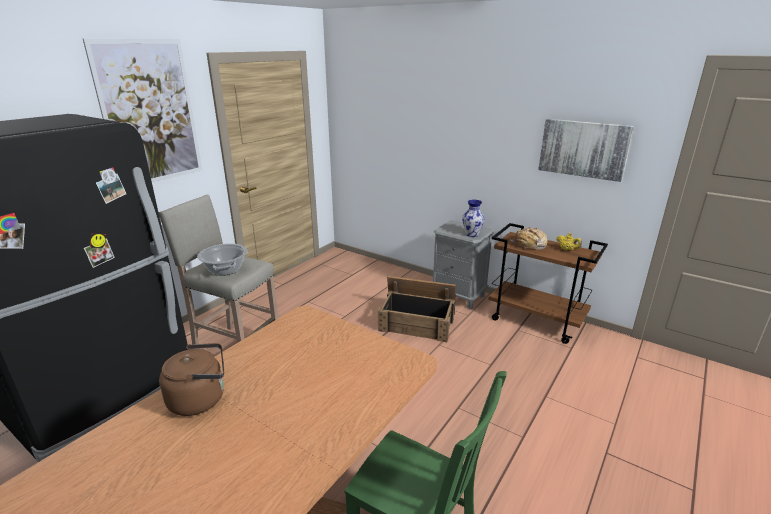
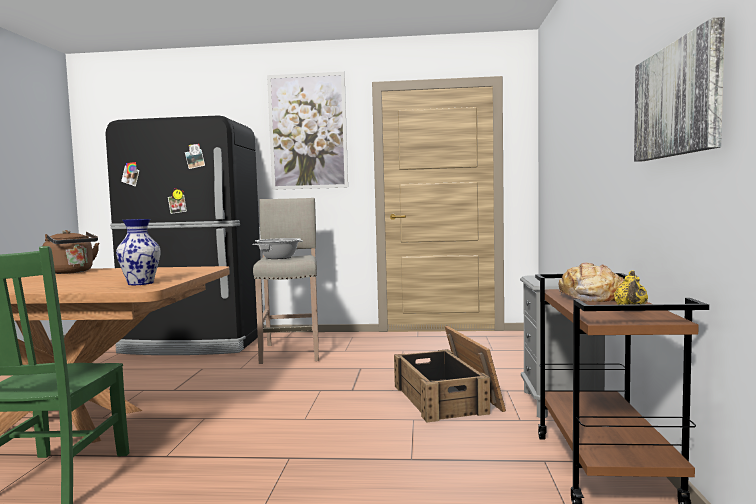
camera: 60 degrees right, 20 degrees down
(472, 234) = (554, 283): vase -> vase (141, 283)

